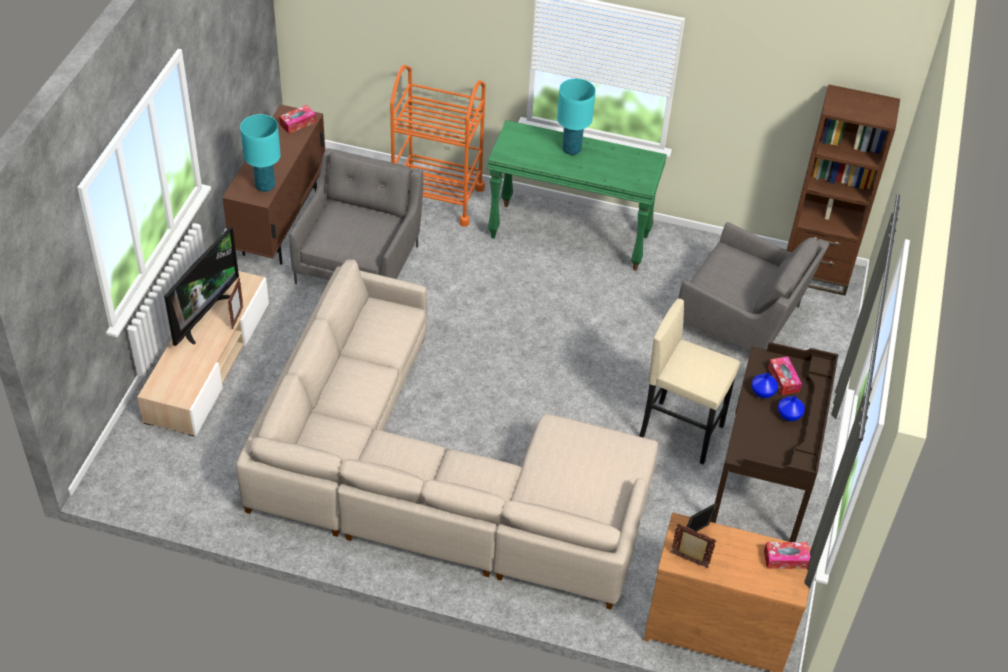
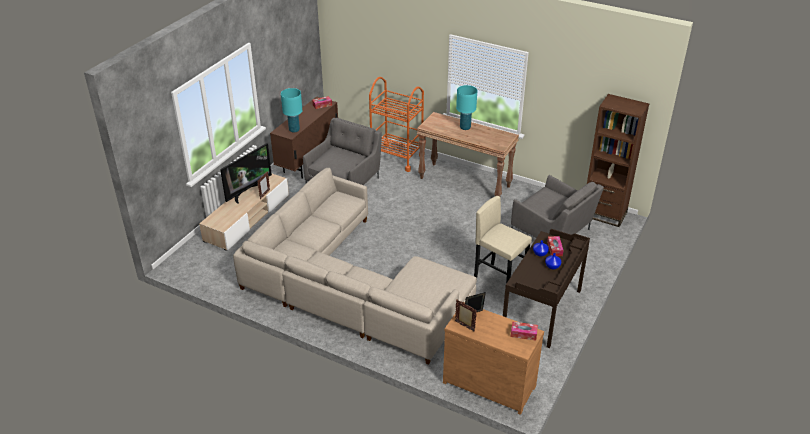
camera: 15 degrees right, 10 degrees down
(570, 236) = (465, 182): green console table -> brown console table

